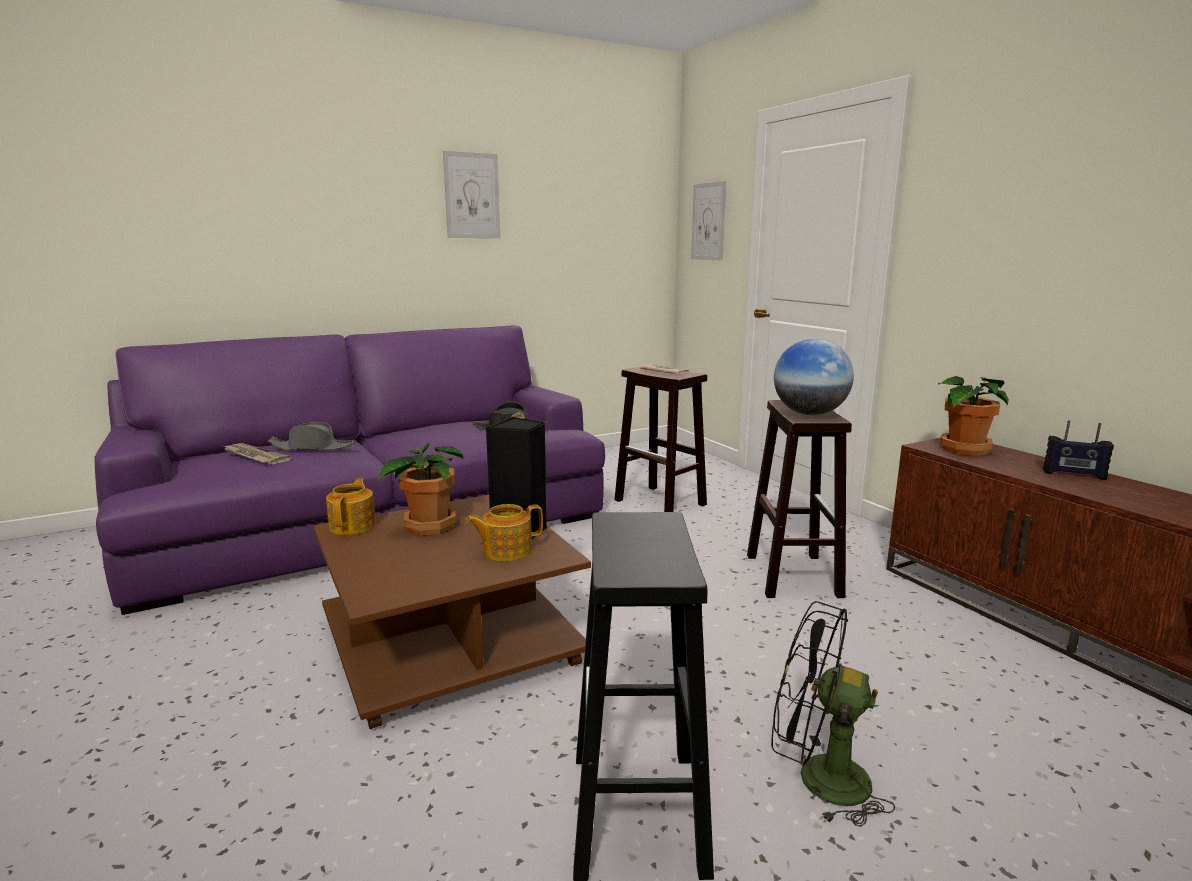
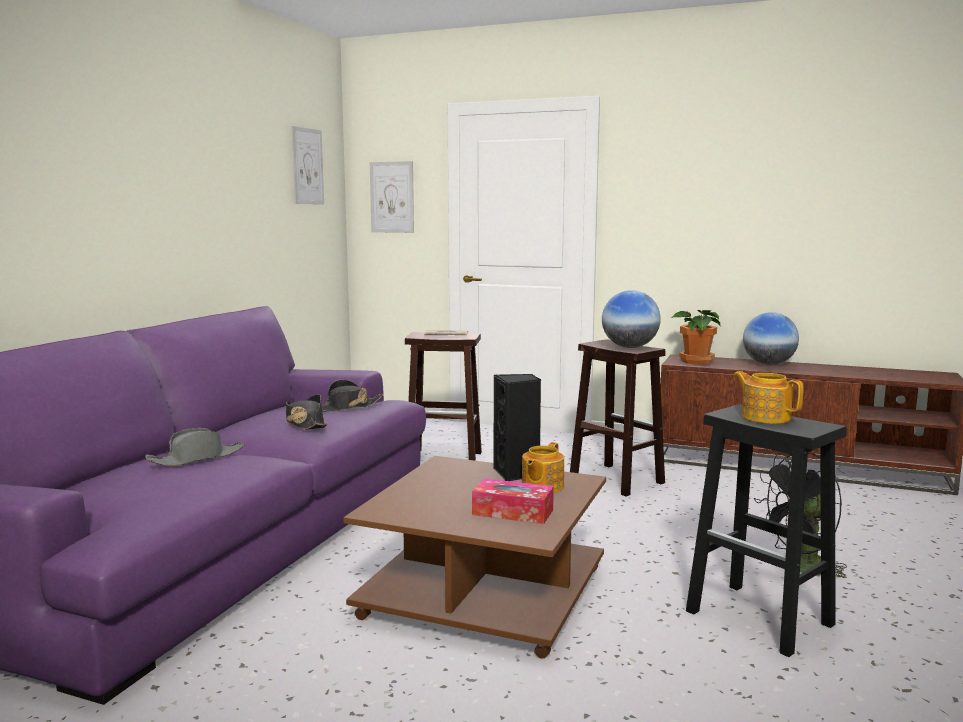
camera: 40 degrees left, 5 degrees down
(254, 456) = (157, 478): newspaper -> none
(353, 526) = (382, 507): teapot -> teapot (765, 417)
(419, 567) = (512, 512): none -> tissue box
(428, 526) = (444, 490): potted plant -> none
(443, 436) = (305, 423): none -> black hat
(472, 196) = (201, 168): picture -> picture (307, 166)
(1074, 474) = (768, 364): radio -> globe

